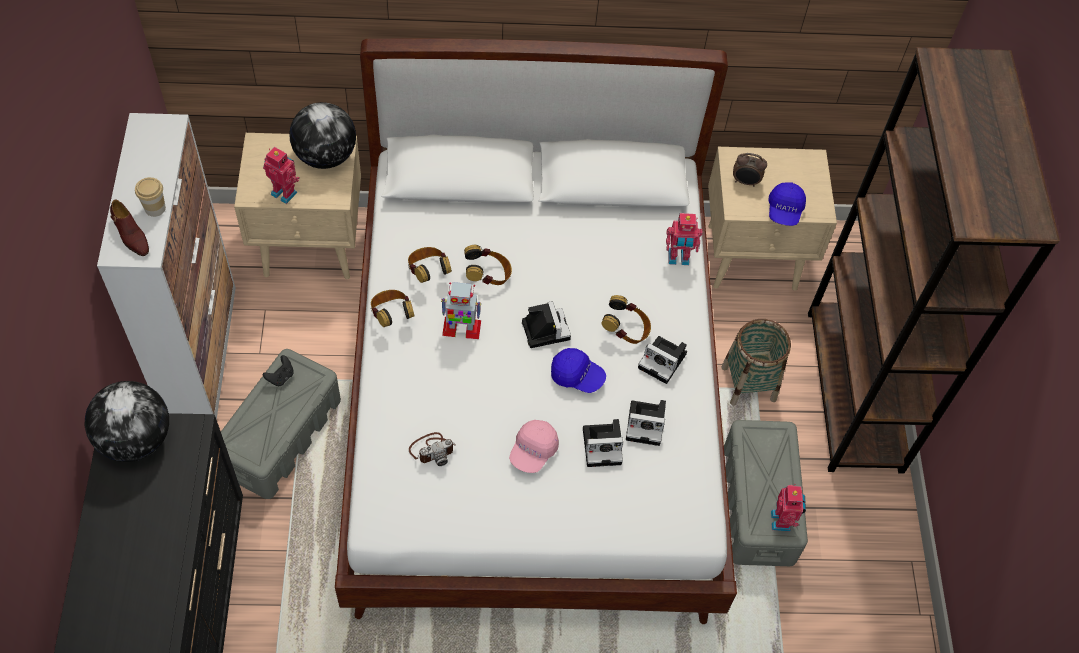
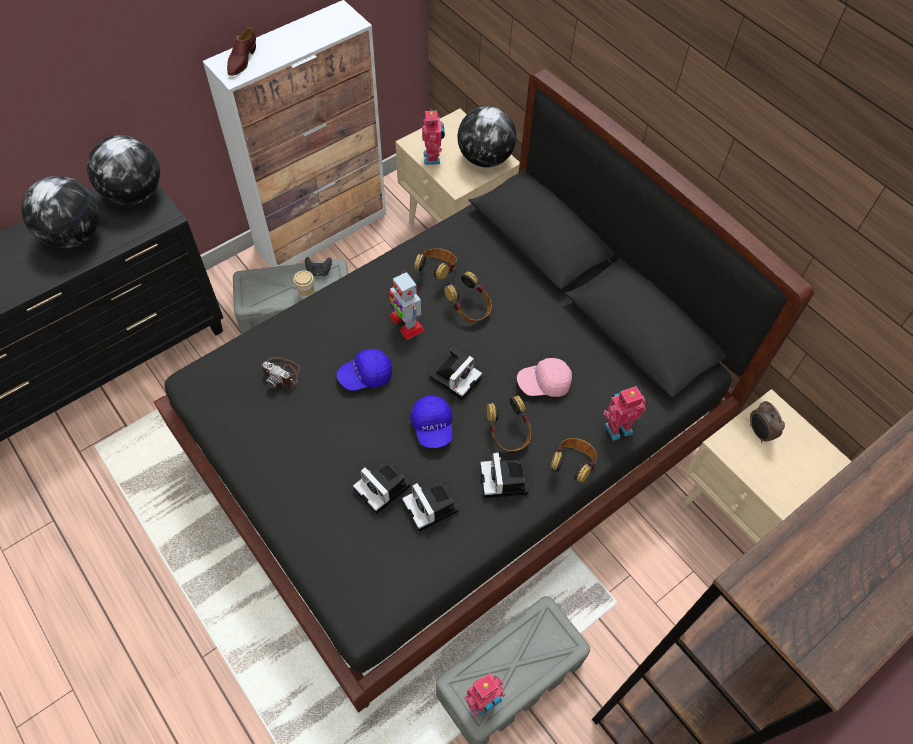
camera: 55 degrees right, 0 degrees up
(140, 519) = (73, 236): none -> globe
(155, 208) = (275, 57): cup -> cup (306, 293)
(391, 315) = (379, 275): headphones -> headphones (572, 465)
(533, 404) = (455, 446): white bed -> black bed
(533, 451) = (337, 441): pink cap -> pink cap (544, 383)
(678, 258) = (617, 427): toy robot -> toy robot turned 105 degrees clockwise
(749, 383) = (617, 592): basket -> none
(784, 210) = (763, 483): blue cap -> blue cap (365, 376)

